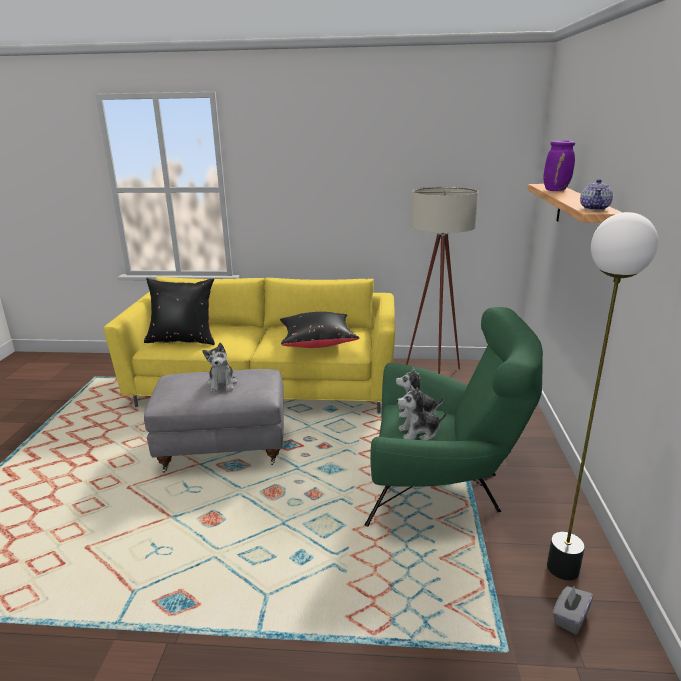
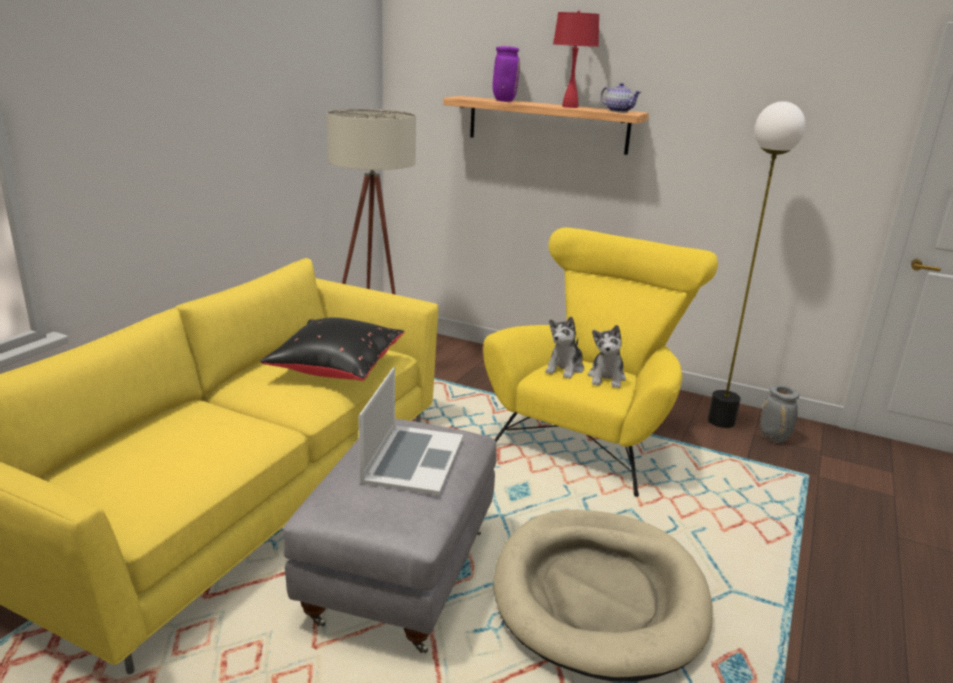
camera: 70 degrees left, 0 degrees up
(183, 340) = (158, 475): black pillow -> none
(222, 383) = (412, 459): plush toy -> laptop
(234, 526) = (599, 595): none -> beige dog bed
(443, 486) = (590, 434): green armchair -> yellow armchair
(570, 618) = (774, 438): grey tissue box -> grey vase
(577, 200) = (569, 107): none -> red table lamp

